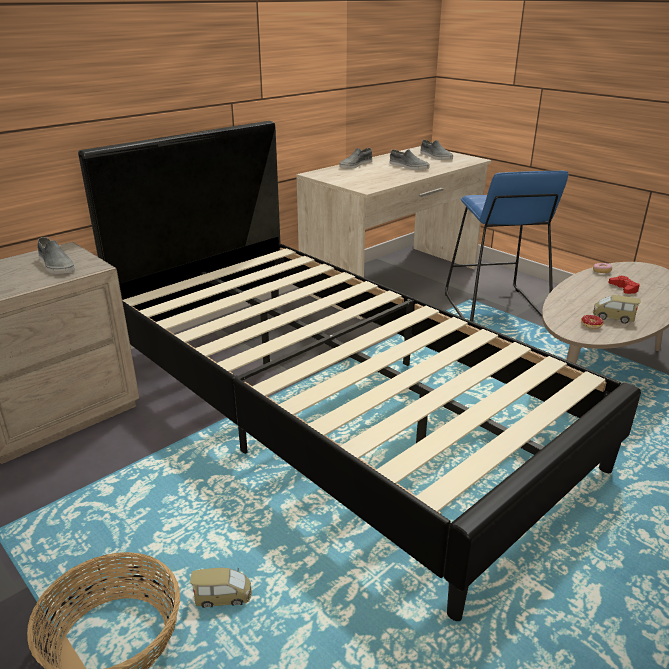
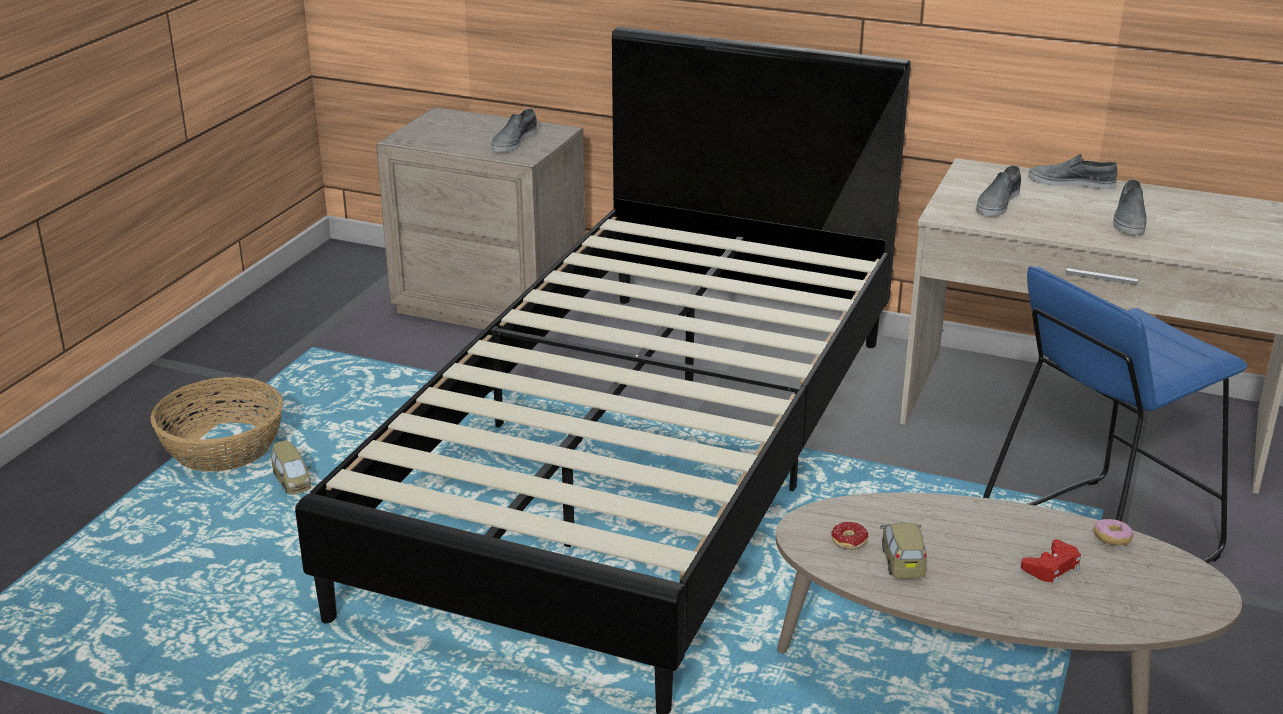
camera: 65 degrees right, 0 degrees up
(435, 156) = (1242, 229): grey shoe -> grey shoe (997, 203)

